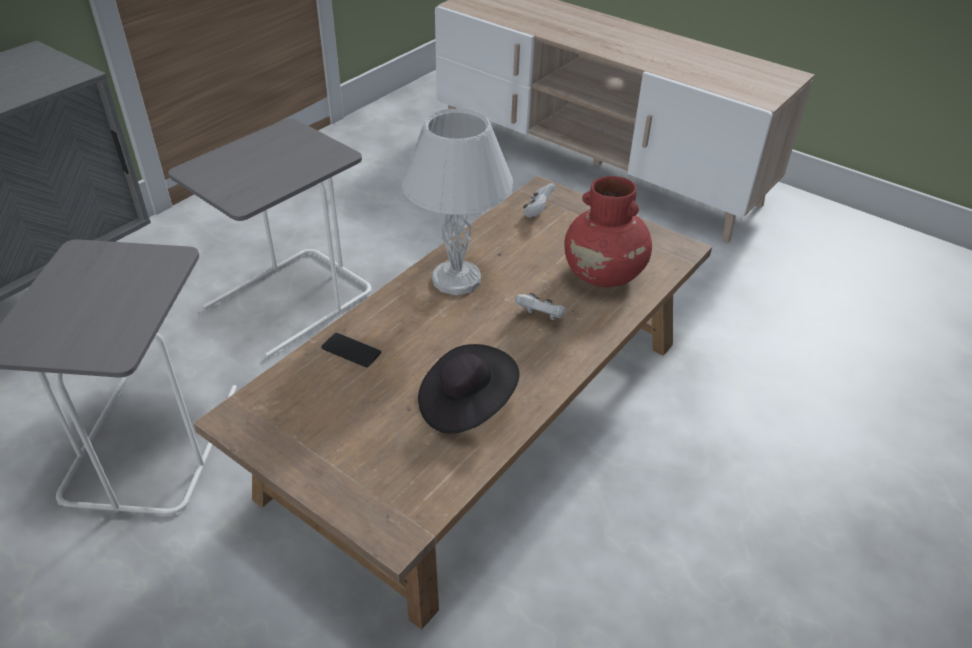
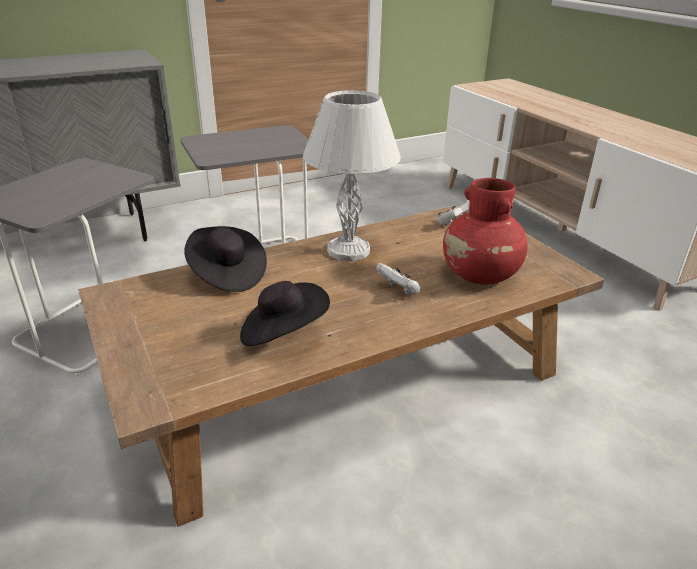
camera: 25 degrees right, 10 degrees down
(351, 350) = (227, 275): phone -> black hat

